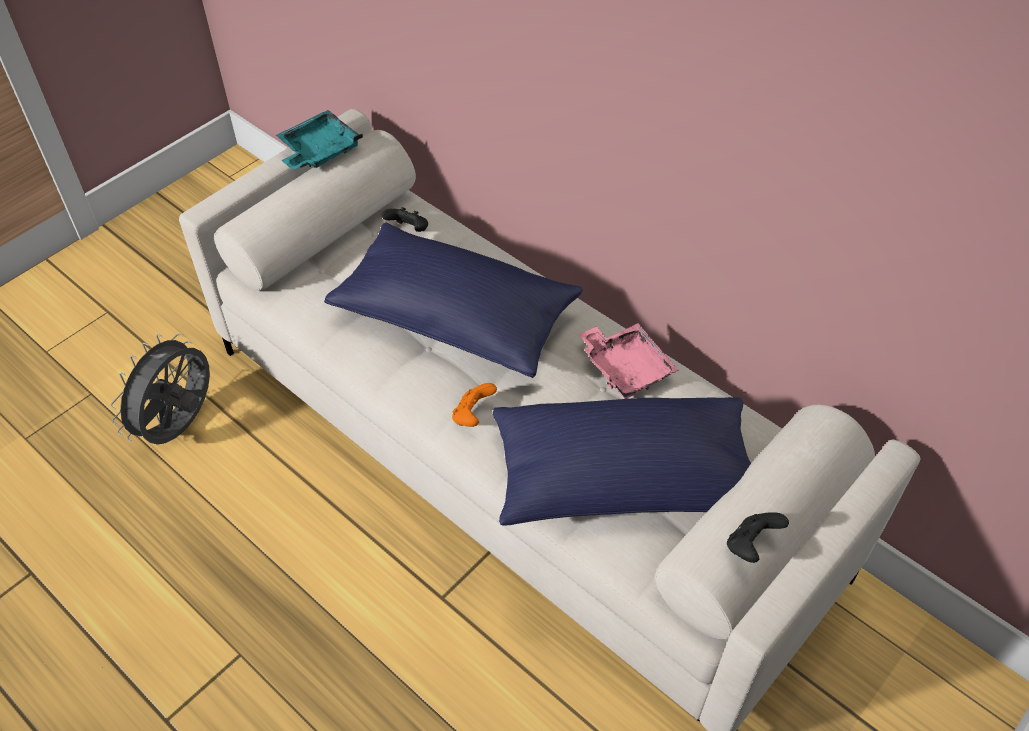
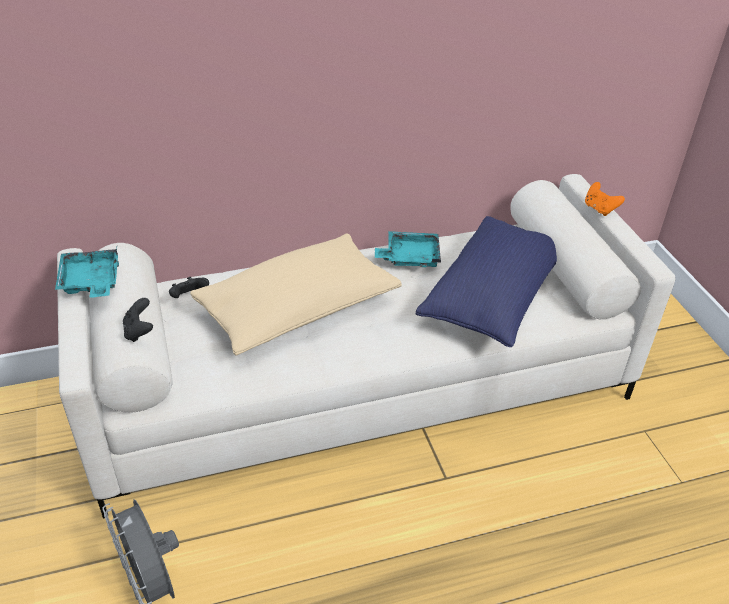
camera: 60 degrees left, 10 degrees down
(455, 318) = (298, 310): blue pillow -> beige pillow
(473, 415) = (392, 337): orange game controller -> orange game controller (599, 209)
(626, 368) = (410, 257): pink tray -> turquoise tray
(751, 545) = (607, 246): black game controller -> black game controller (139, 331)

